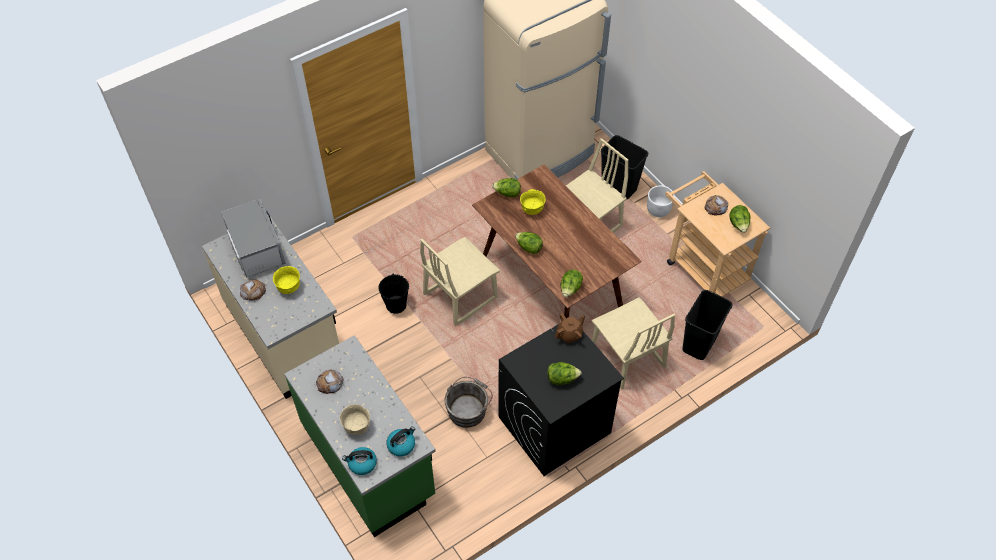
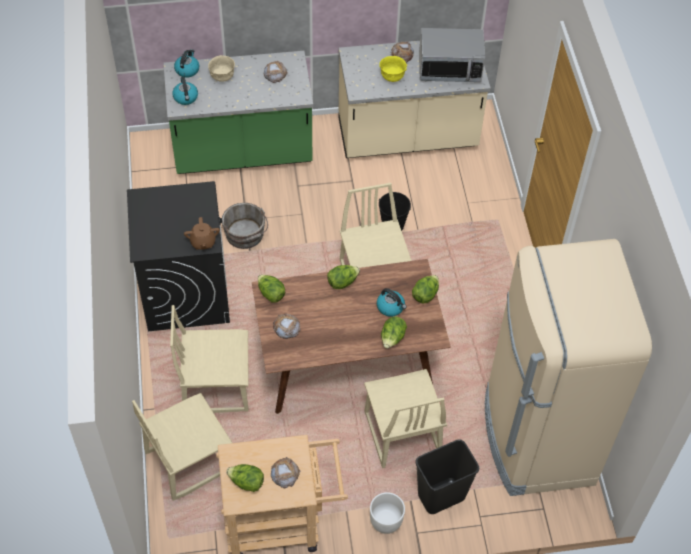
camera: 115 degrees right, 0 degrees up
(532, 209) = (391, 307): yellow bowl -> kettle
(562, 379) = (162, 216): lettuce -> lettuce (392, 338)
(594, 265) = (286, 327): none -> bread
(699, 344) = (188, 460): black trash can -> beige chair

